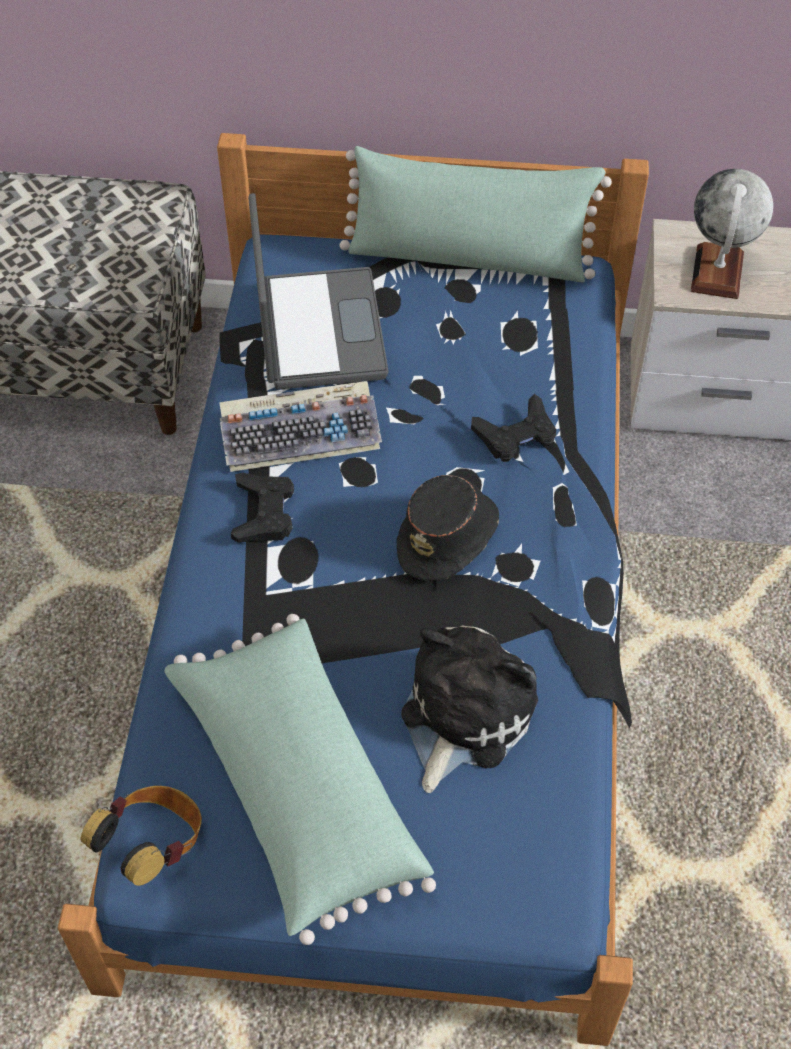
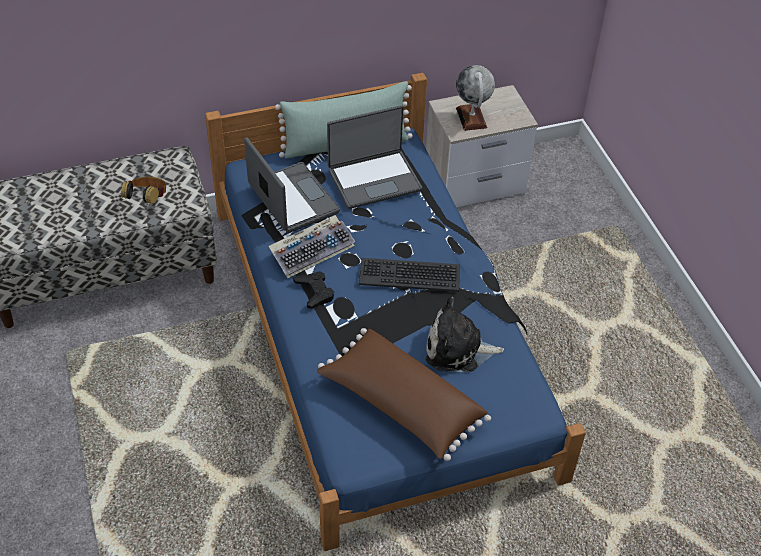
camera: 25 degrees left, 5 degrees down
(154, 845) = (349, 451): headphones -> headphones (148, 200)
(296, 788) = (400, 405): green pillow -> brown pillow
(449, 536) = (409, 275): black hat -> keyboard
(463, 715) = (458, 349): plush toy -> plush toy turned 90 degrees counterclockwise
(481, 336) = (374, 179): none -> laptop
(516, 435) = (415, 220): black game controller -> none

